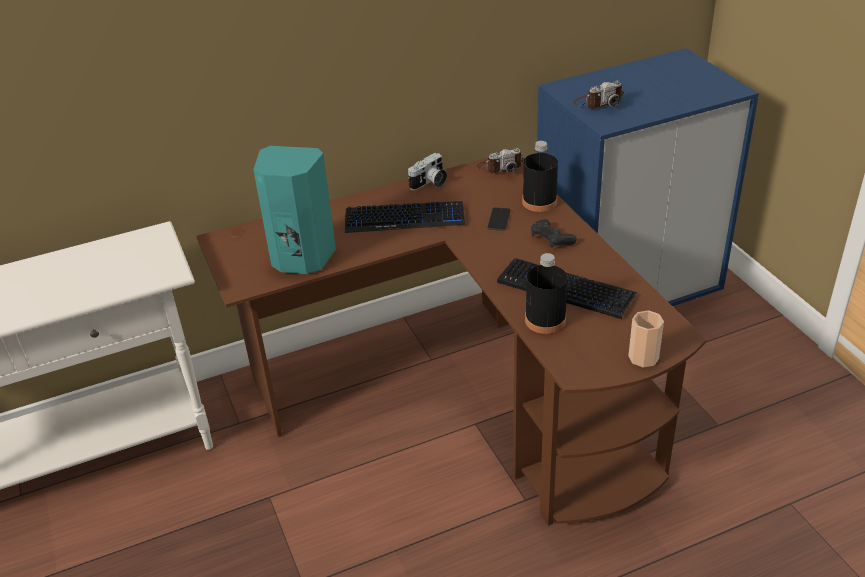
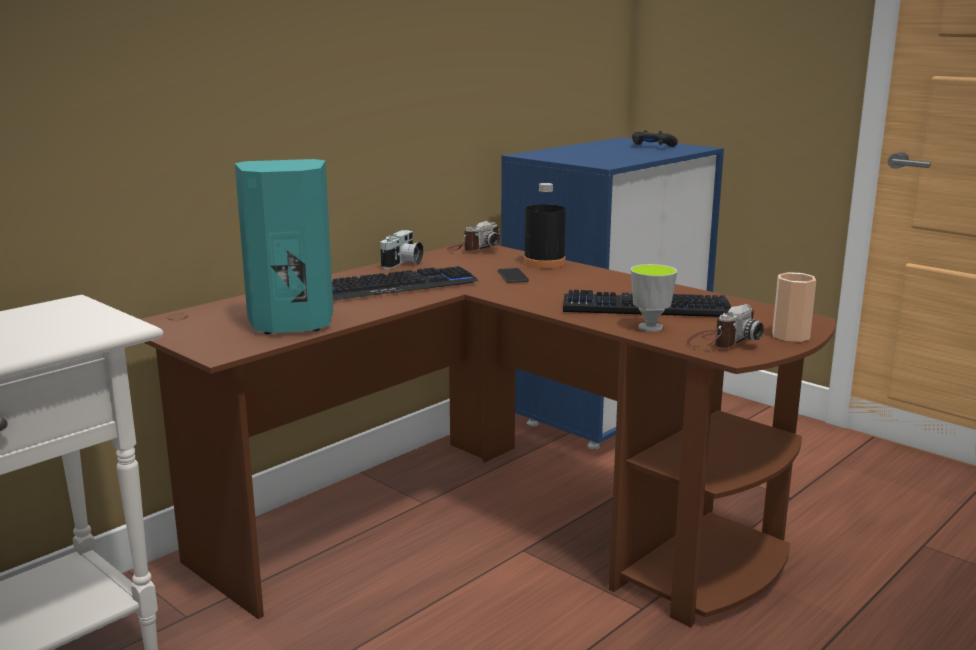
camera: 25 degrees left, 20 degrees down
(545, 320) = (650, 327): black bottle -> cup
(551, 239) = (587, 281): black game controller -> black game controller (652, 146)
(598, 102) = (579, 157): camera -> camera (721, 341)

